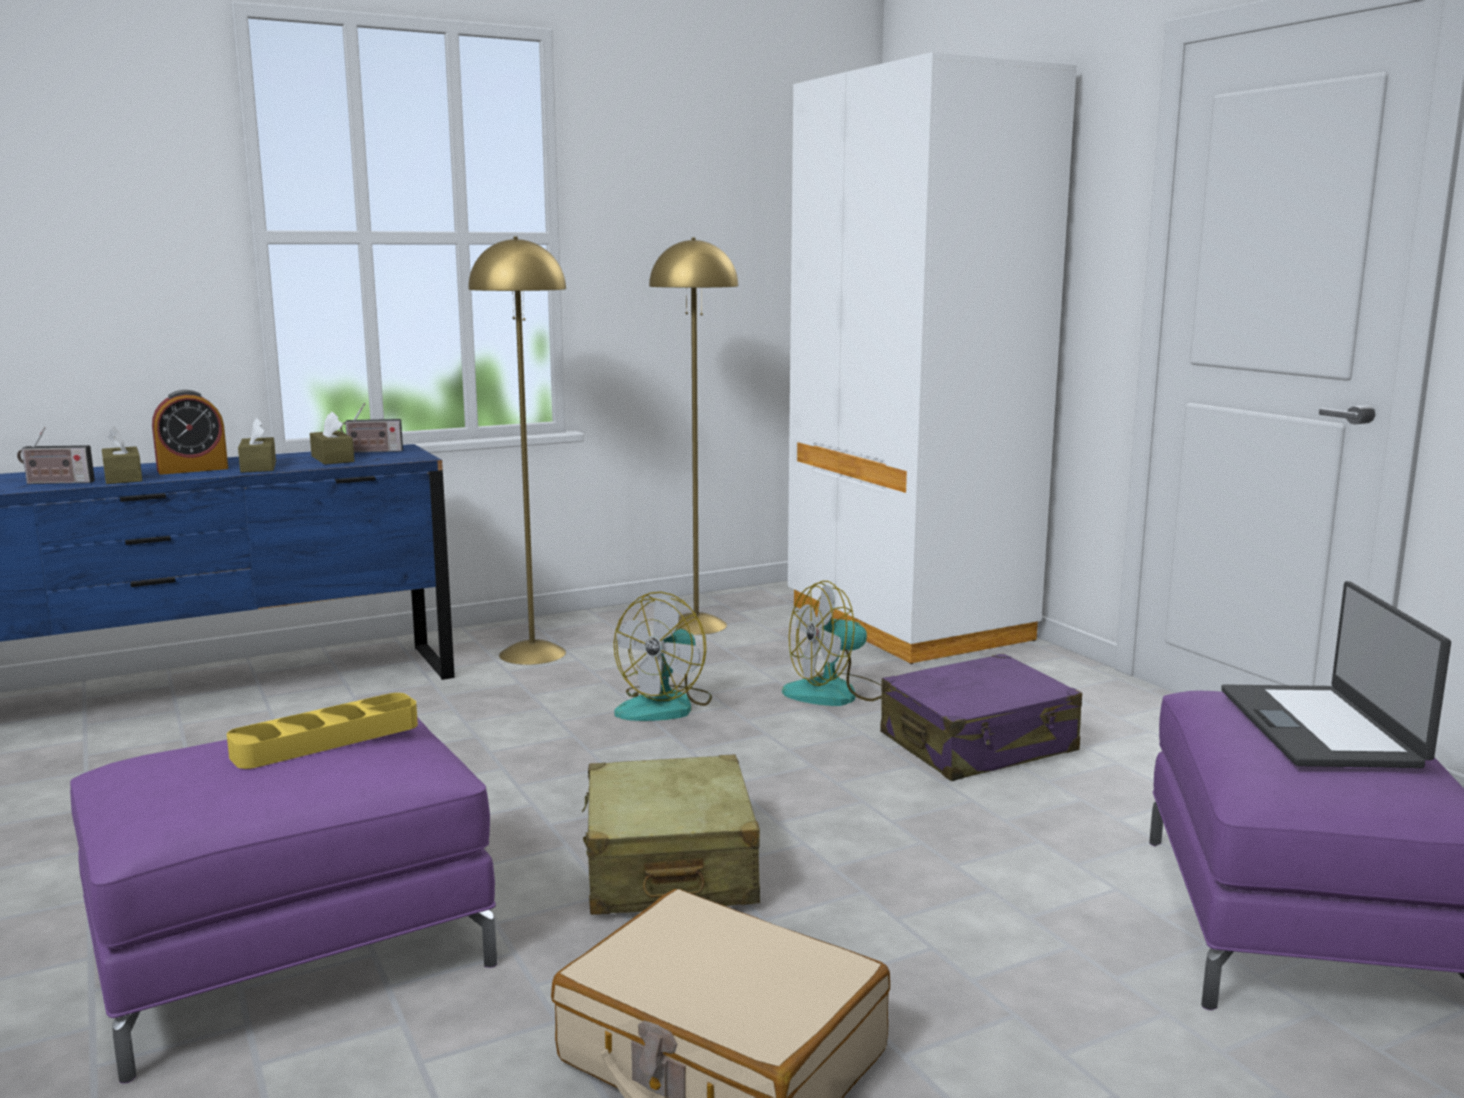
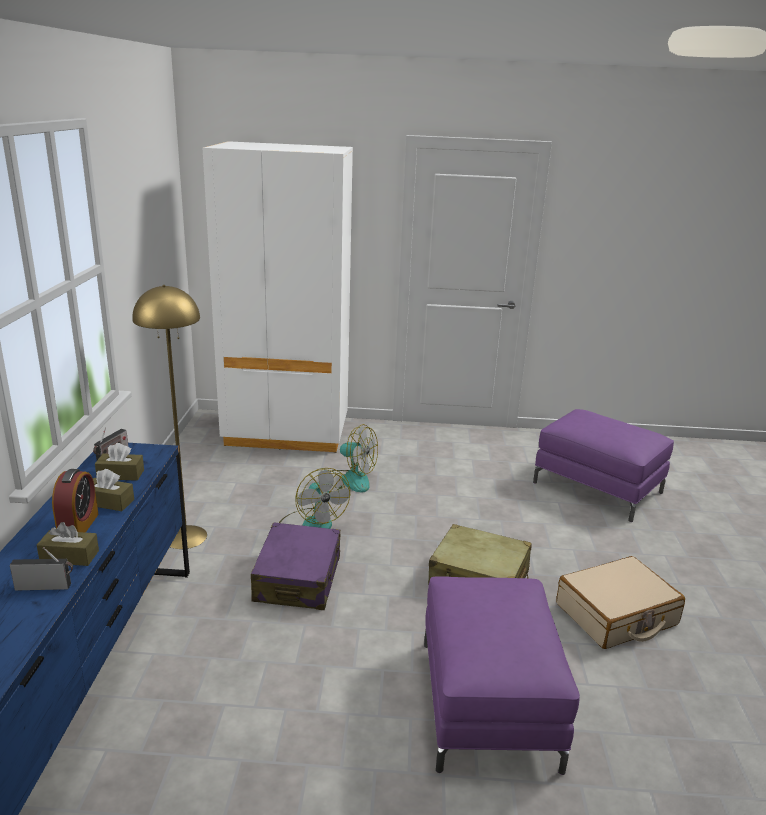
camera: 60 degrees left, 10 degrees up
(57, 482) = (46, 586): radio -> radio turned 120 degrees counterclockwise
(326, 740) = (491, 601): yellow tray -> none
(695, 625) = (212, 478): yellow floor lamp -> none
(836, 693) = (348, 480): fan -> fan turned 75 degrees counterclockwise
(978, 744) = (431, 475): purple suitcase -> purple suitcase (298, 579)
(1321, 727) = (607, 425): laptop -> none

